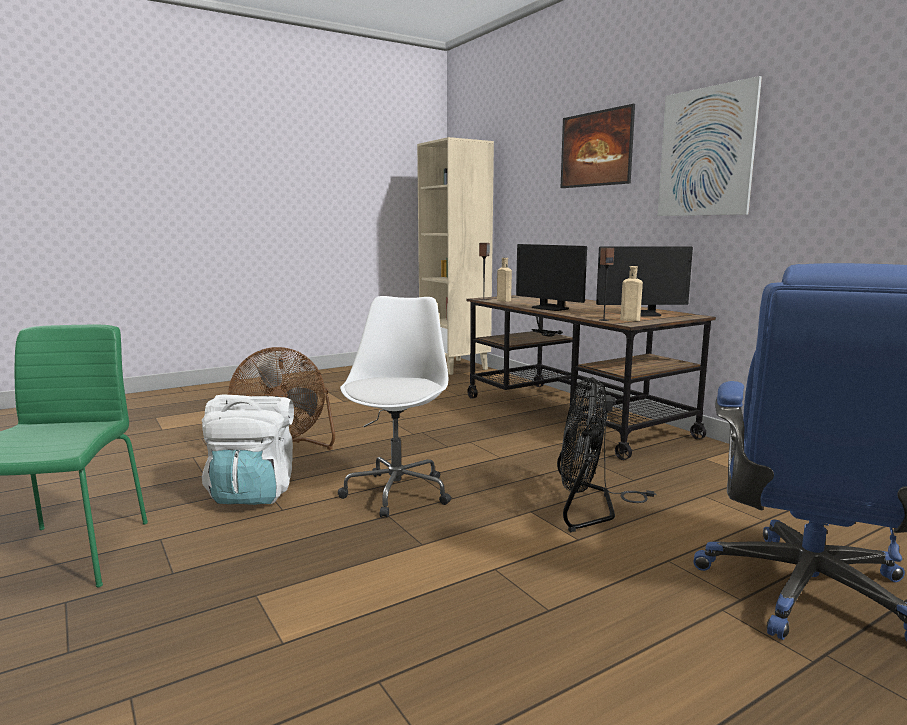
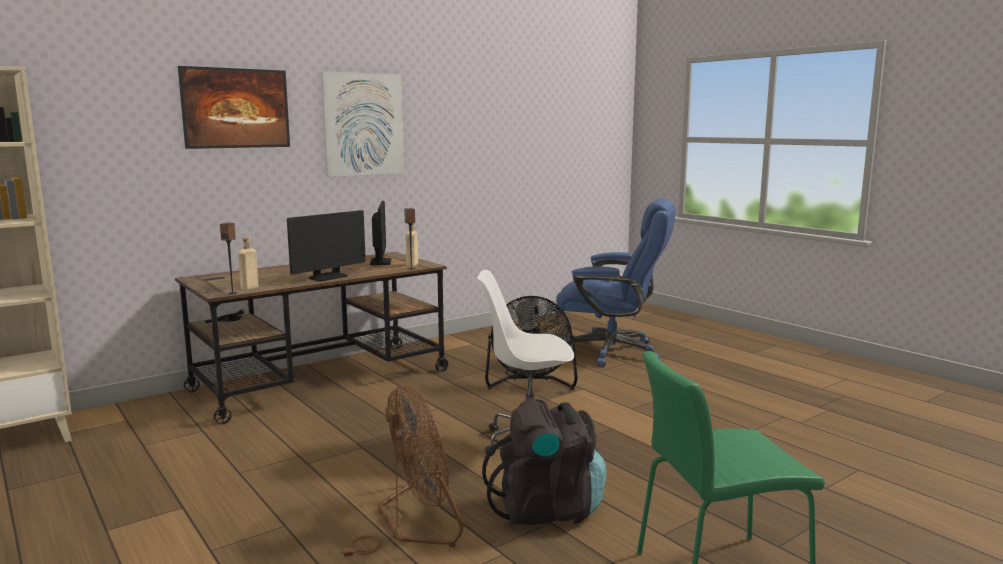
camera: 95 degrees left, 0 degrees up
(253, 493) = (547, 509): white backpack -> black backpack

